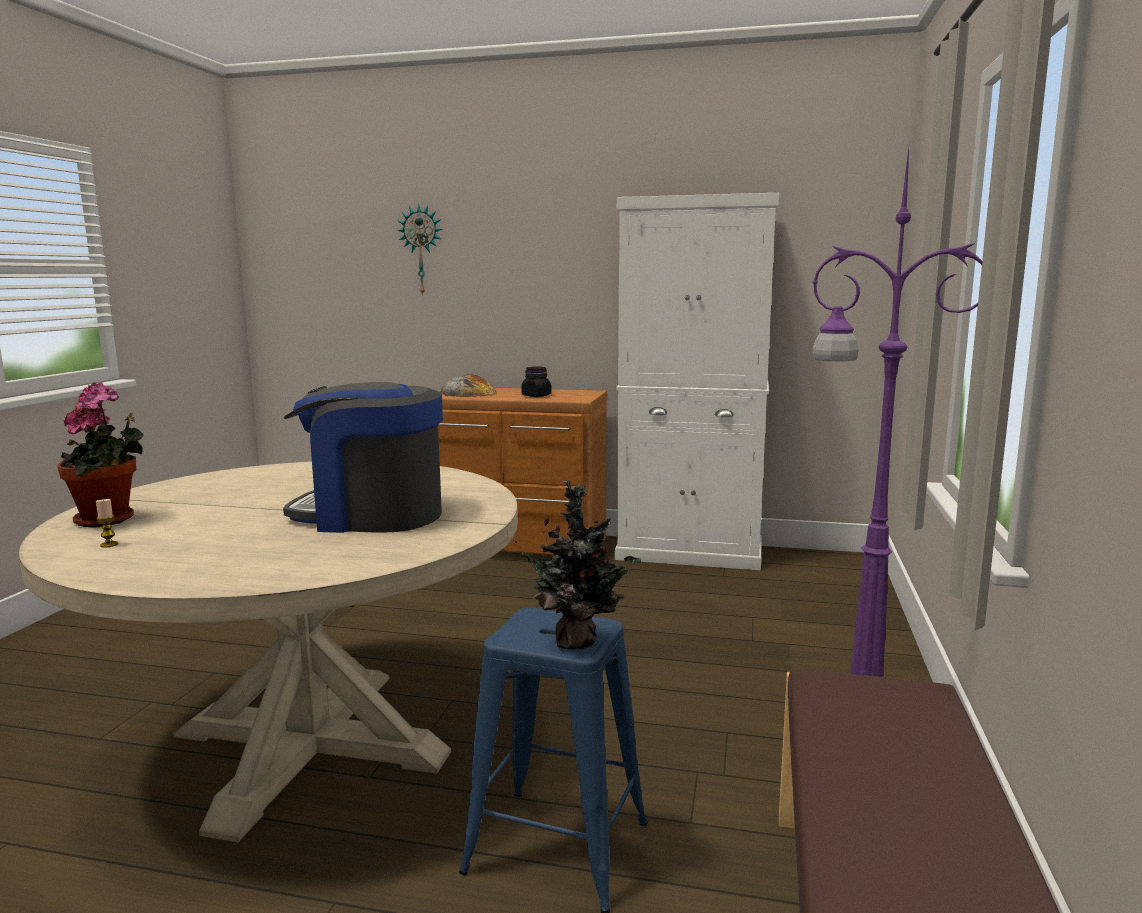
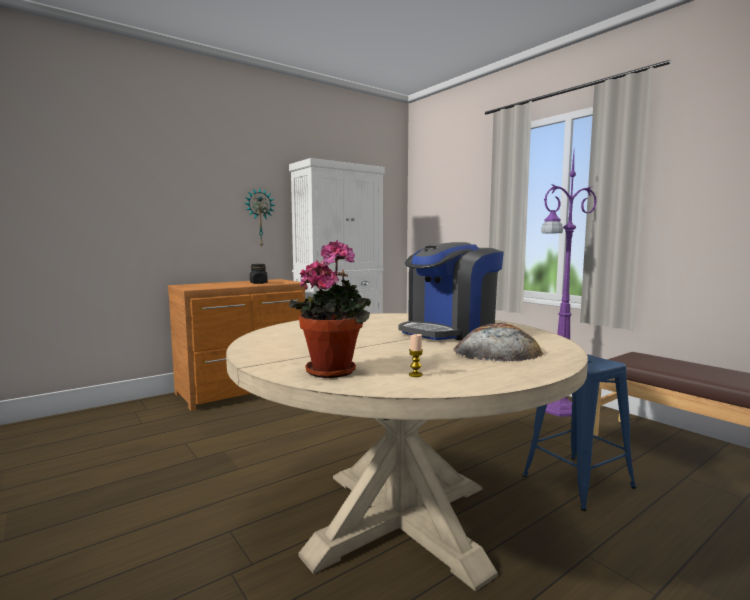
camera: 50 degrees left, 5 degrees down
(422, 250) = (138, 180): wall clock -> wall clock (259, 217)
(468, 393) = (205, 286): bread -> bread (497, 351)
(579, 642) = (603, 361): potted plant -> none

